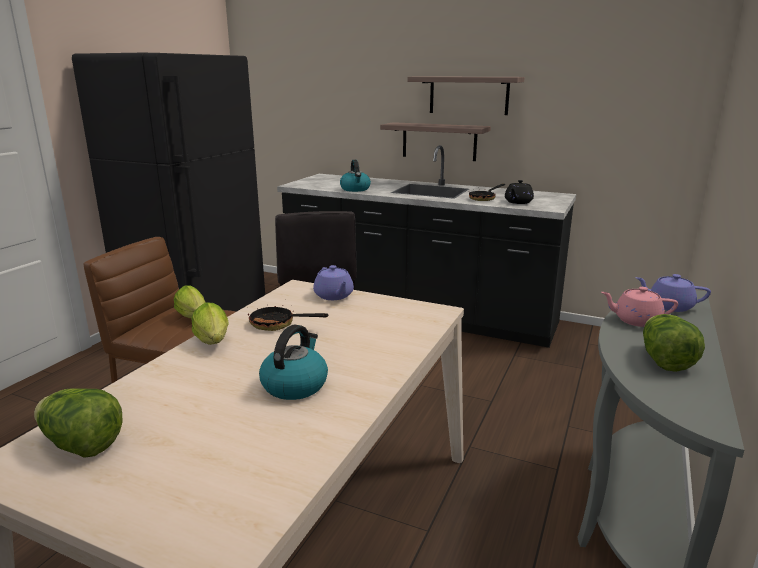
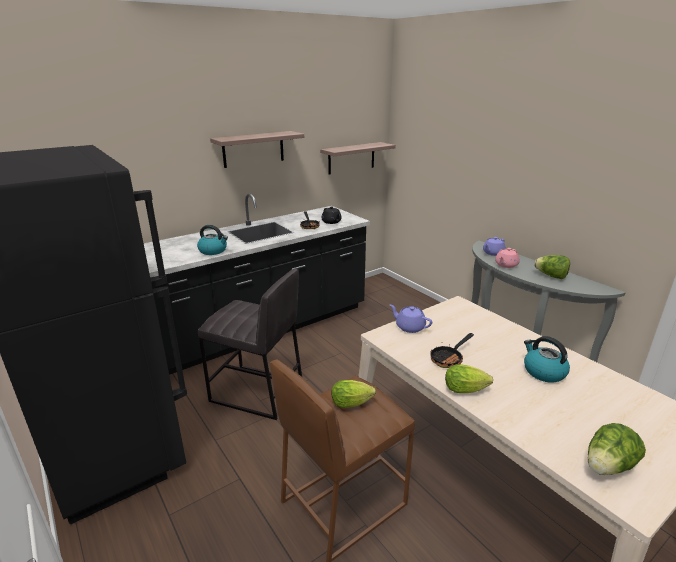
camera: 60 degrees left, 5 degrees up
(334, 296) = (409, 327): purple teapot -> purple teapot turned 150 degrees counterclockwise
(439, 141) = (235, 190): shelf -> shelf (351, 158)

